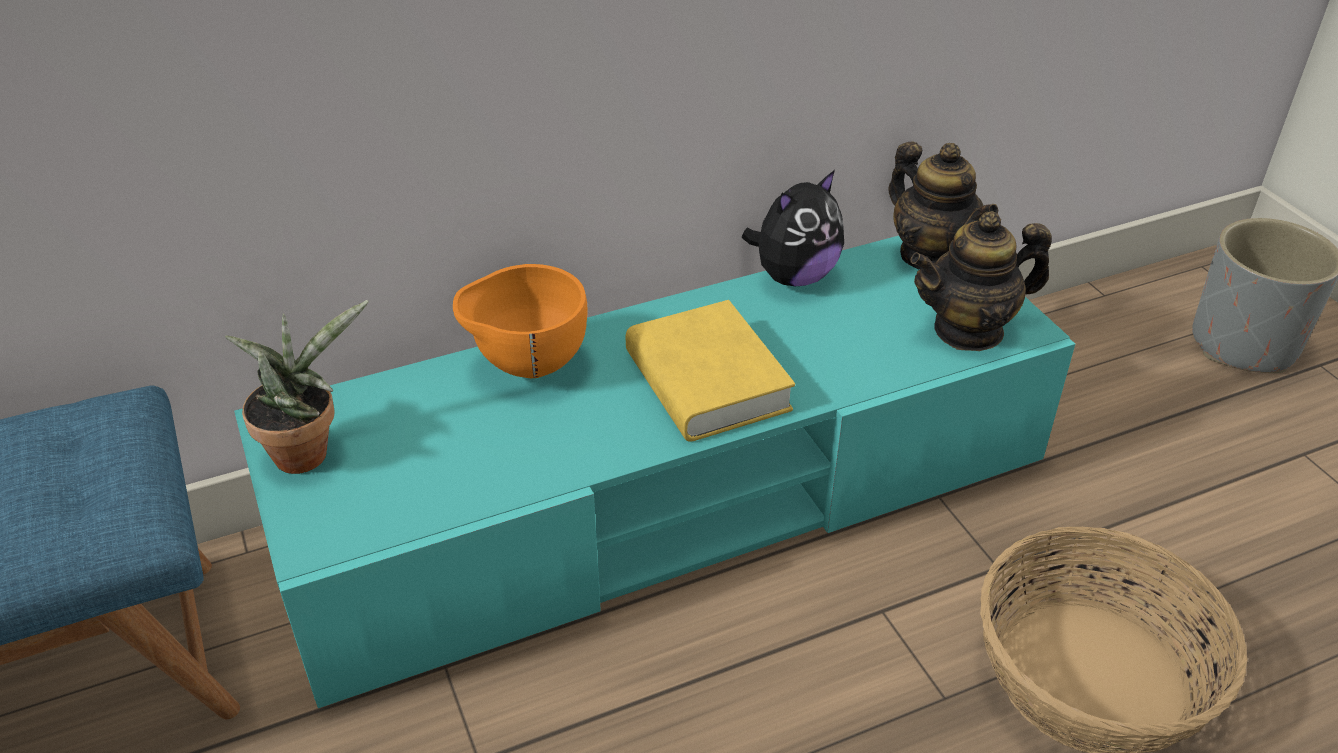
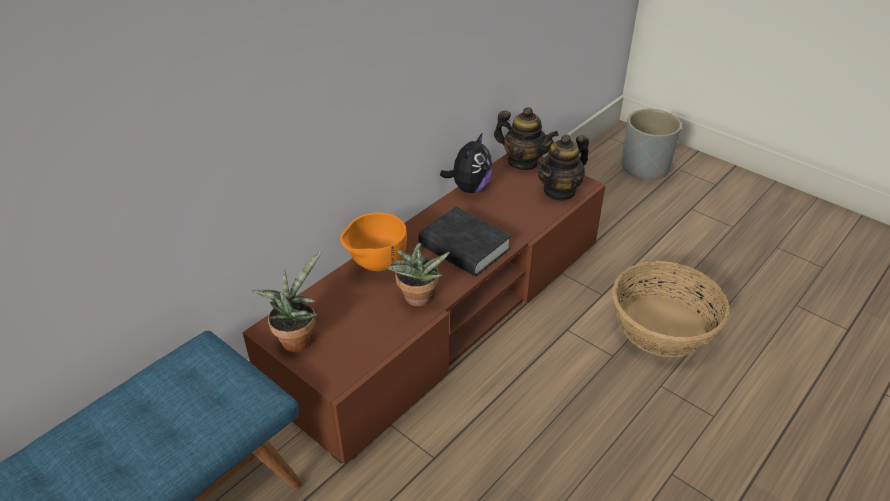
camera: 25 degrees left, 0 degrees up
(552, 452) = (417, 301): none -> potted plant
(669, 500) = (445, 313): turquoise tv stand -> brown tv stand
(707, 382) = (464, 247): yellow book -> black book

